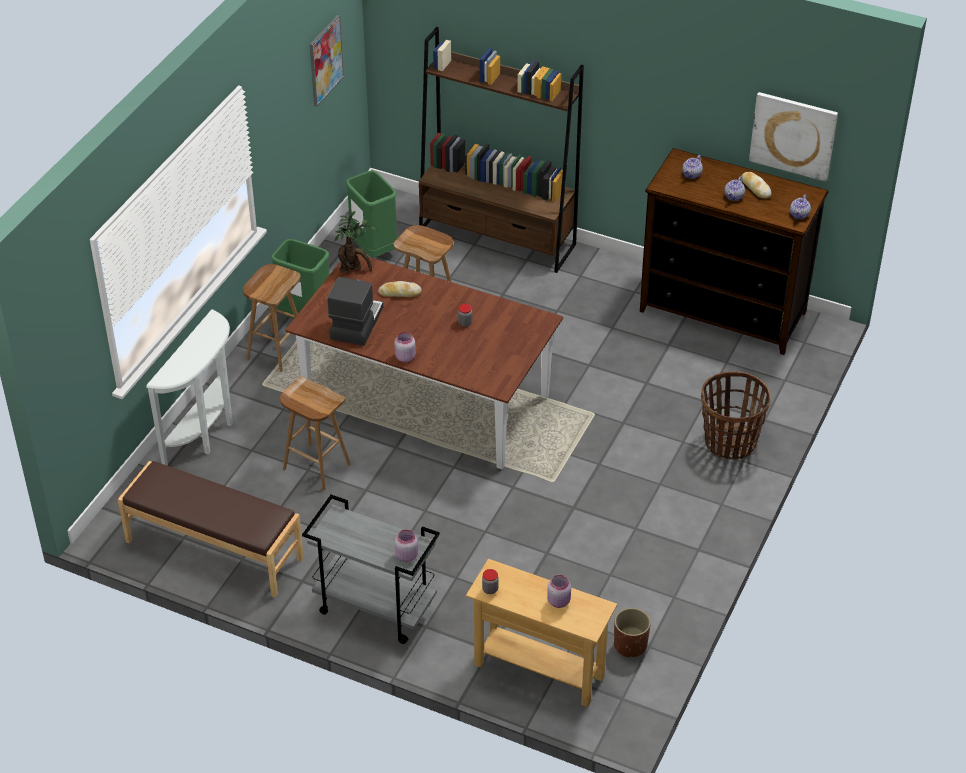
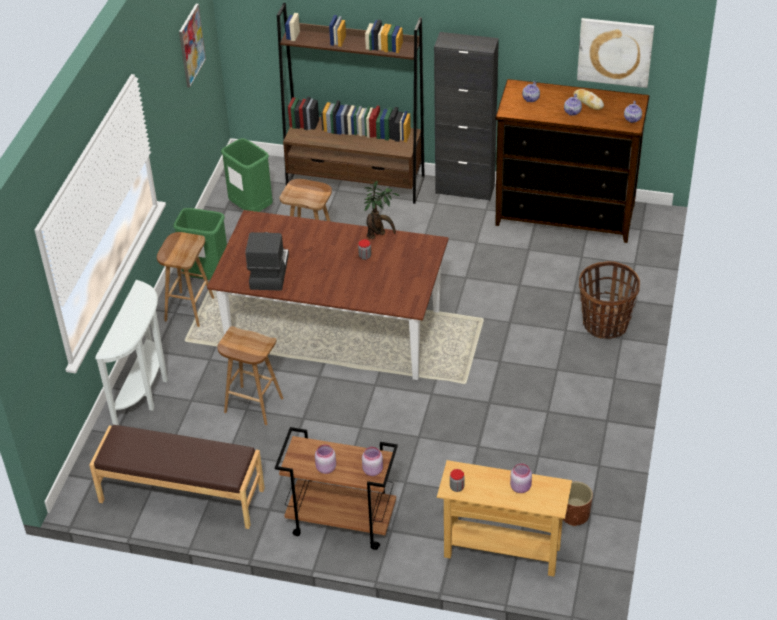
camera: 10 degrees left, 0 degrees up
(353, 269) = (253, 225): potted plant -> potted plant (379, 234)
(374, 608) = (340, 522): grey cart -> brown cart
(400, 293) = (299, 239): bread -> none
(404, 357) = (320, 294): pink jar -> pink jar (325, 468)
(617, 265) = (465, 189): none -> black cabinet

